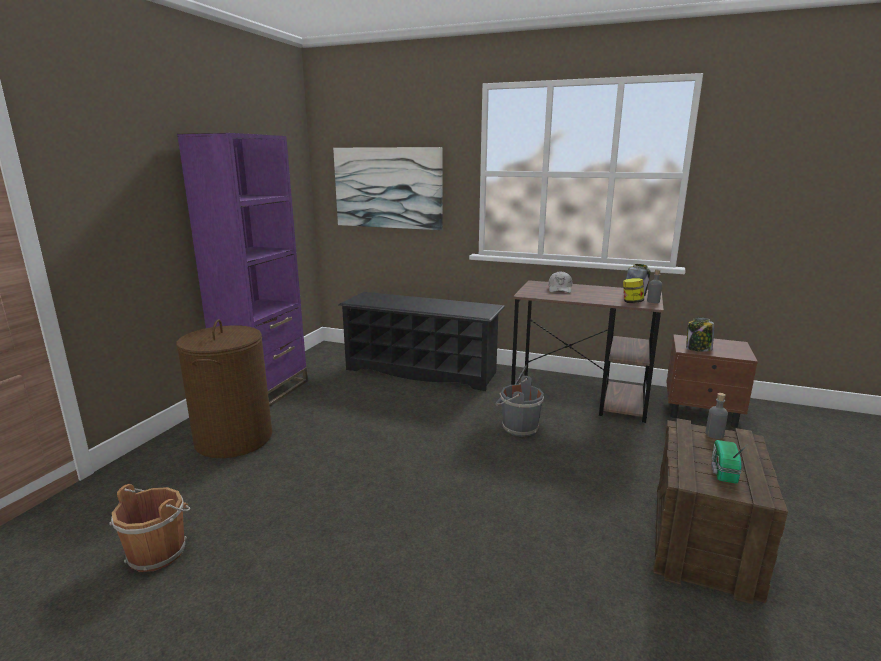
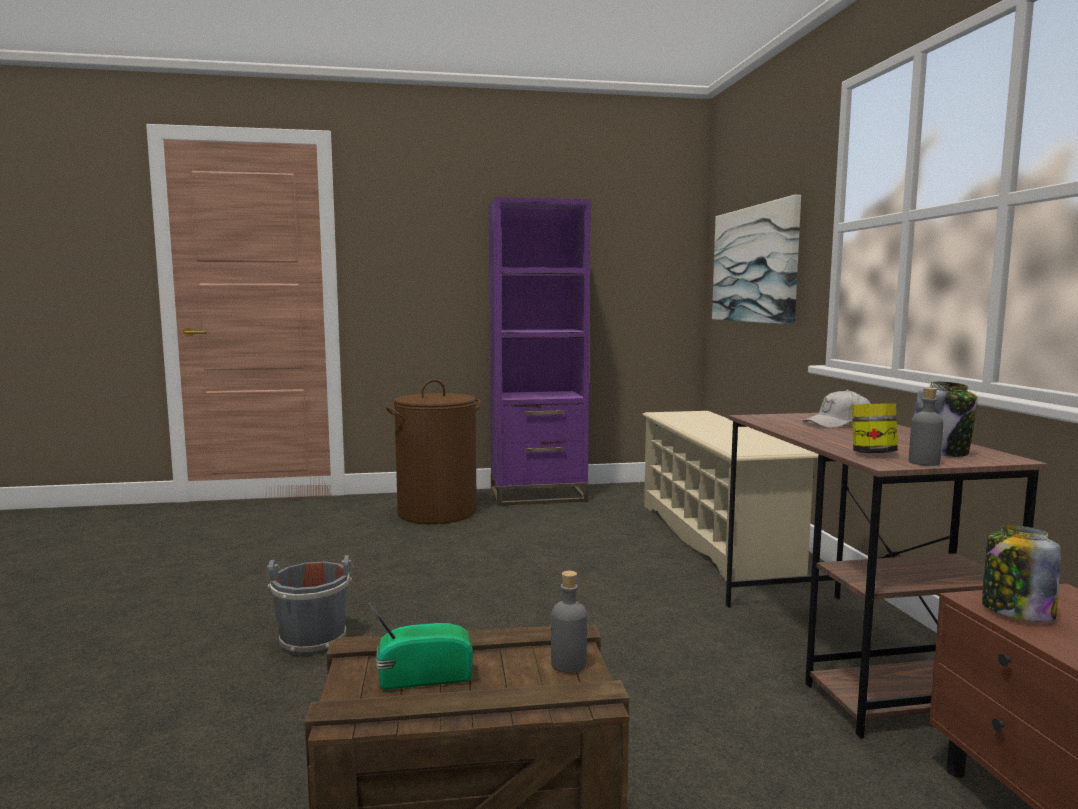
camera: 60 degrees right, 10 degrees down
(159, 551) = (260, 542): brown bucket -> none
(422, 371) = (715, 536): black shoe rack -> beige shoe rack
(518, 427) = (651, 626): grey bucket -> grey bucket (313, 639)

